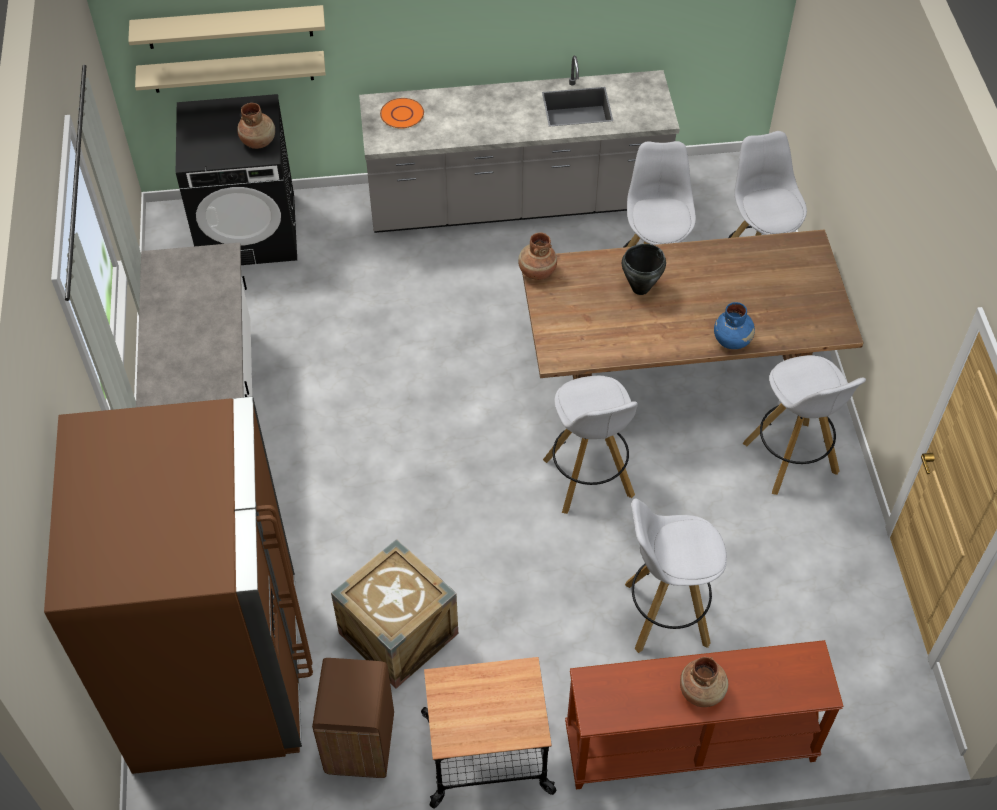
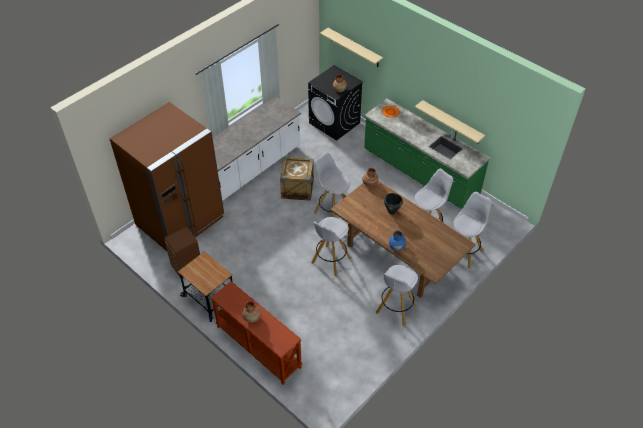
camera: 50 degrees right, 5 degrees down
(232, 71) = (352, 64): beige shelf -> beige shelf (452, 122)
(398, 633) = (230, 251): crate -> crate (297, 188)
(516, 203) = (419, 174): grey counter -> green counter
(664, 614) = (299, 311): white stool -> white stool (332, 212)

